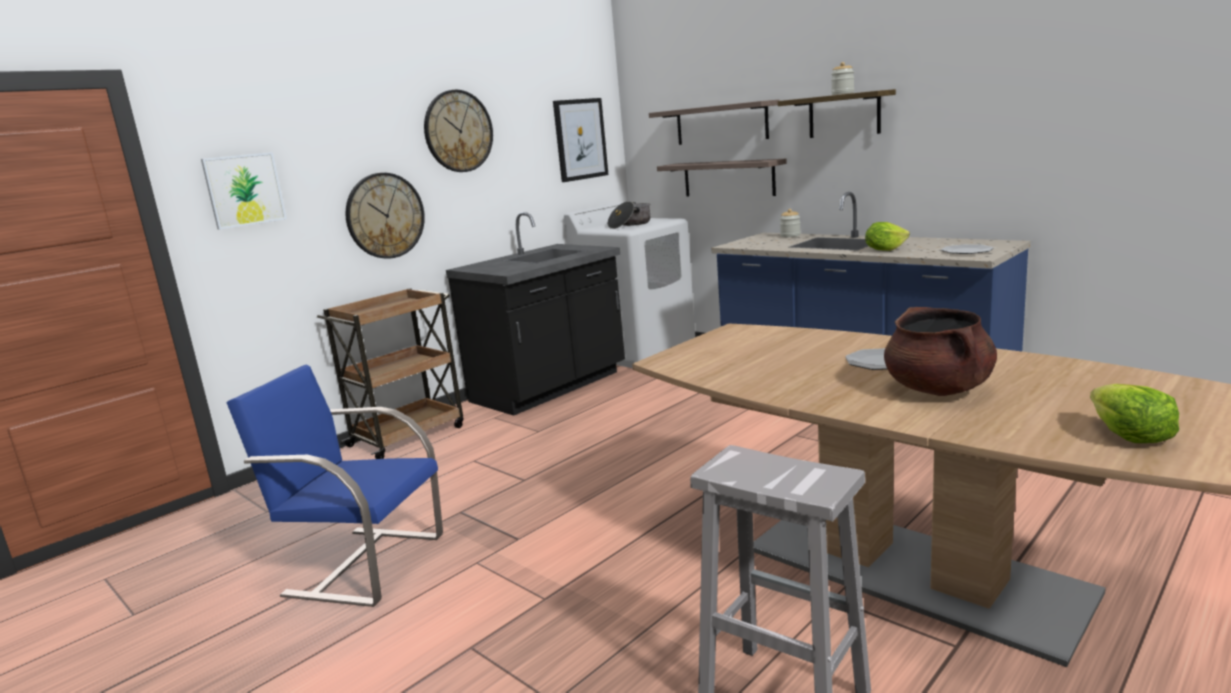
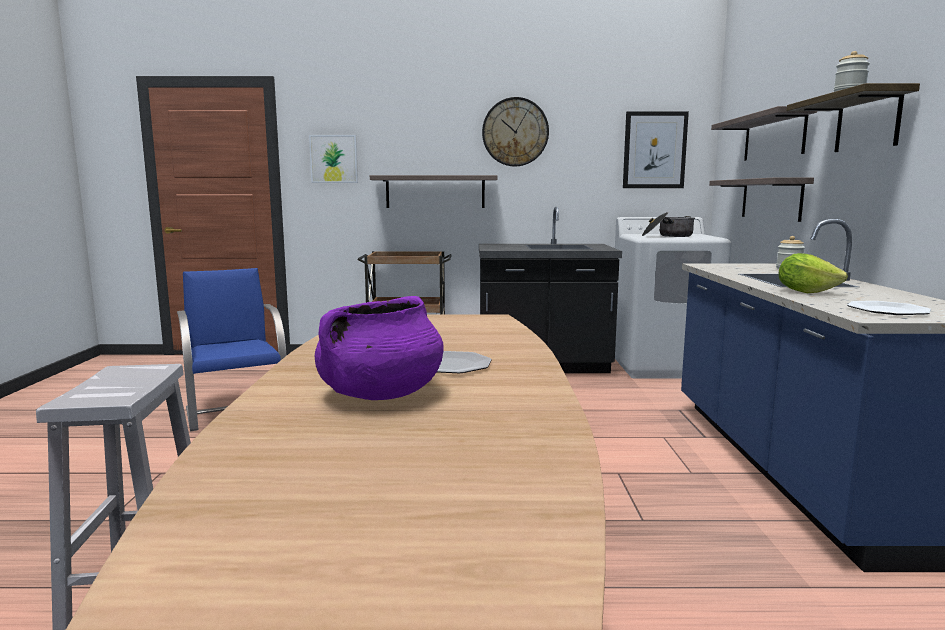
camera: 45 degrees right, 5 degrees down
(385, 215) = (435, 192): wall clock -> shelf
(938, 389) = (380, 394): brown cooking pot -> purple cooking pot
(1129, 435) = (278, 491): lettuce -> none

